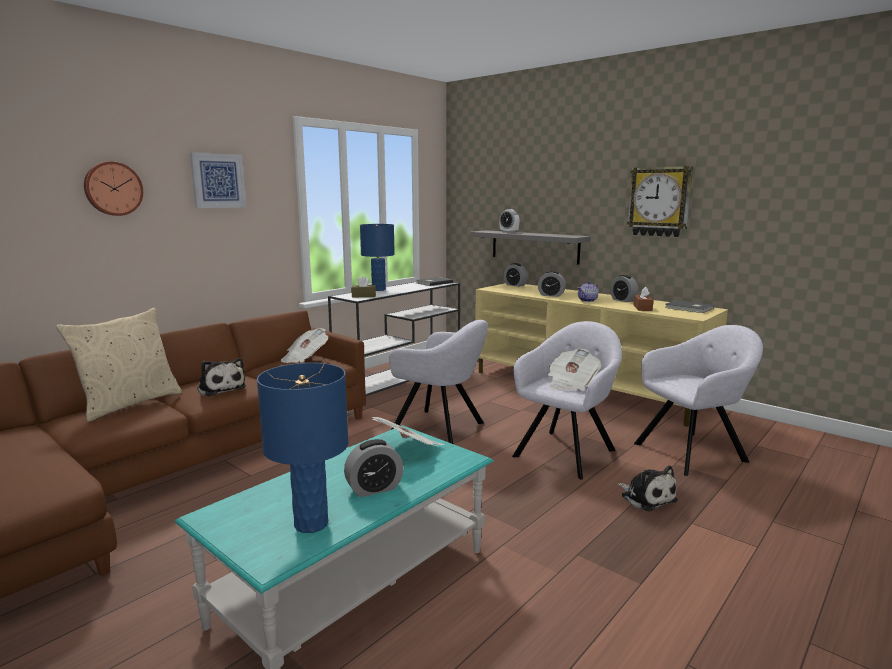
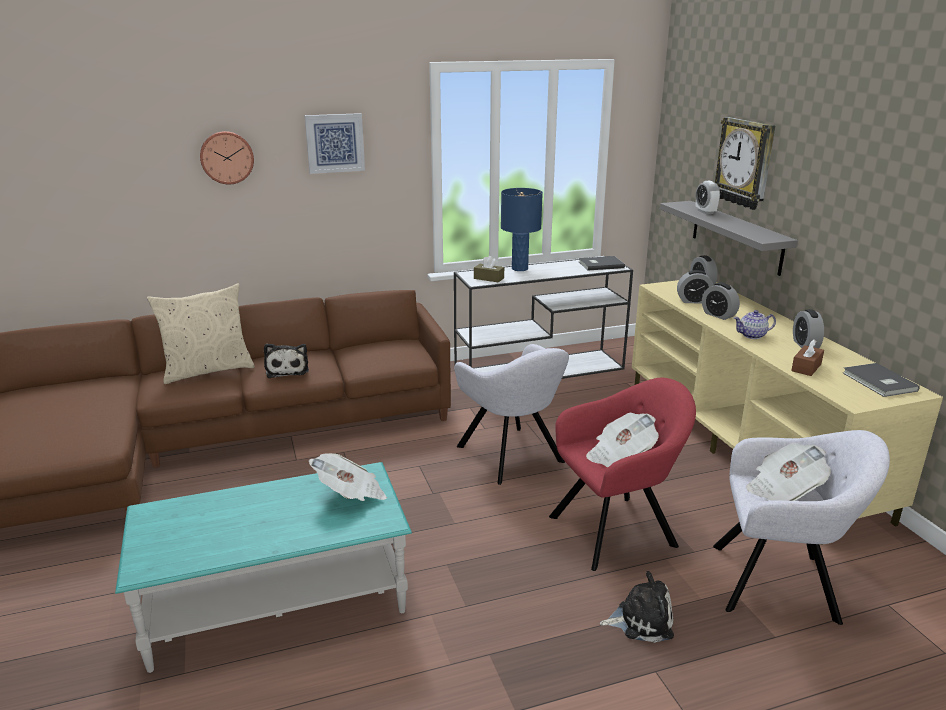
camera: 30 degrees right, 10 degrees up
(304, 358) = (393, 345): newspaper -> newspaper (783, 489)
(312, 524) = (199, 546): blue table lamp -> none
(374, 489) = (277, 528): alarm clock -> alarm clock (693, 301)
(566, 451) = (617, 529): grey armchair -> red armchair
(646, 497) = (641, 620): plush toy -> plush toy turned 90 degrees counterclockwise
(659, 201) = (884, 212): wall clock -> wall clock (745, 163)

